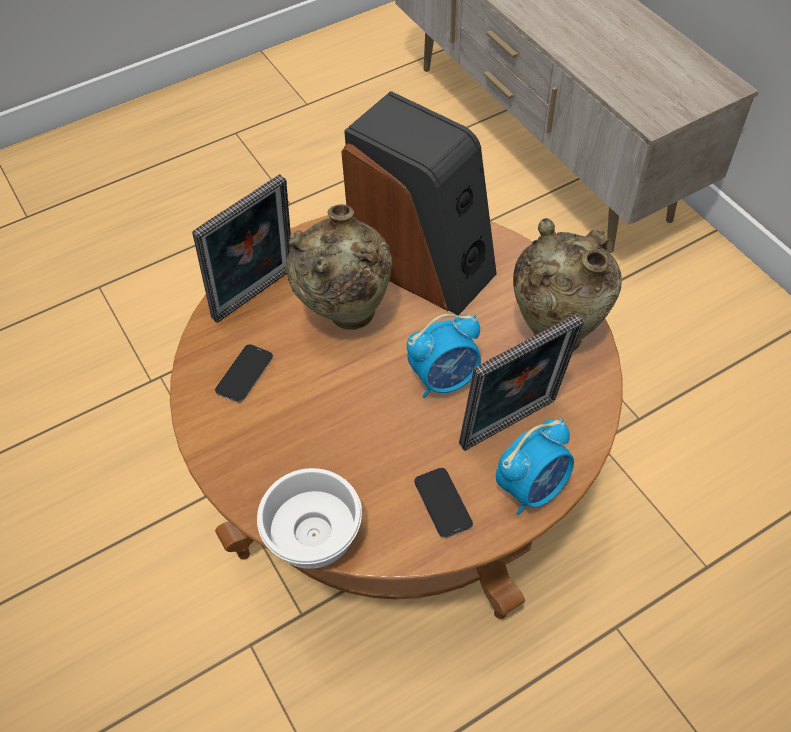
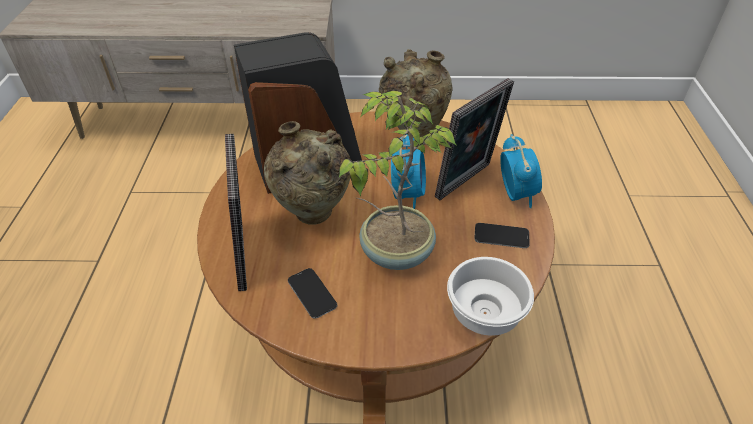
camera: 60 degrees left, 10 degrees down
(345, 413) = (395, 252): none -> potted plant
(511, 427) = (466, 182): picture frame -> picture frame turned 45 degrees clockwise

